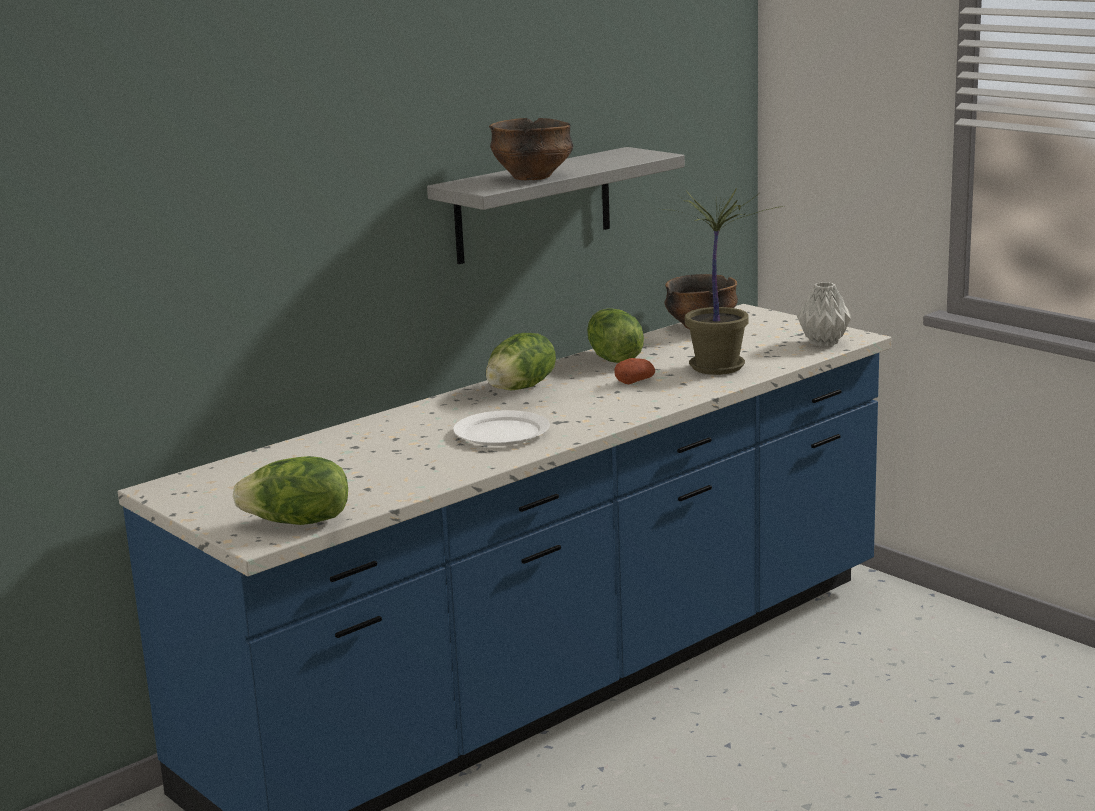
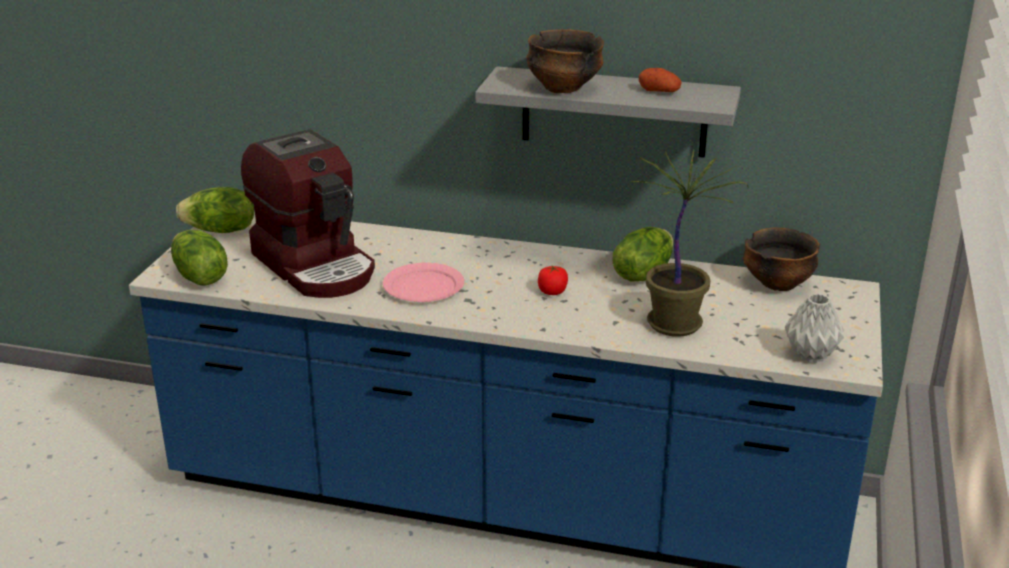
camera: 55 degrees right, 10 degrees up
(373, 466) = (316, 265): none -> coffee machine
(501, 433) = (423, 286): white plate -> pink plate
(522, 388) = (530, 261): lettuce -> lettuce (220, 231)
(594, 391) = (552, 291): none -> tomato
(634, 381) = (595, 300): potato -> potato (659, 91)

